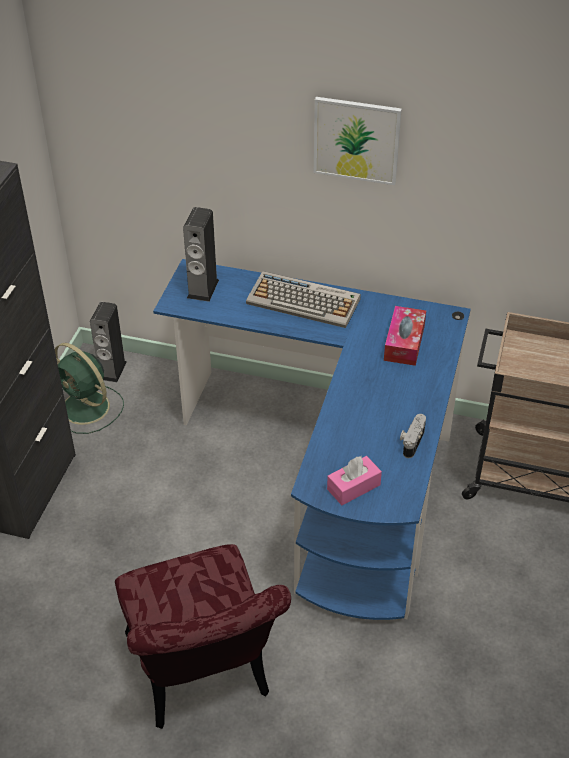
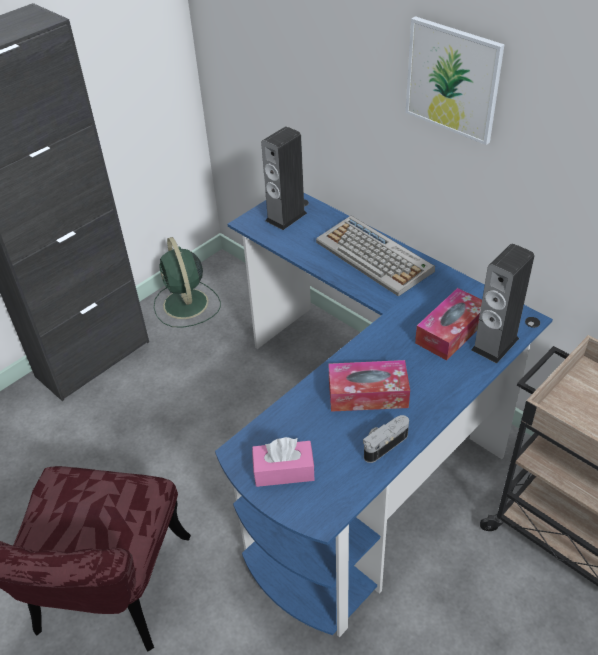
camera: 30 degrees right, 0 degrees up
(112, 370) = (228, 279): speaker -> speaker (495, 344)
(375, 410) = (368, 394): none -> tissue box

